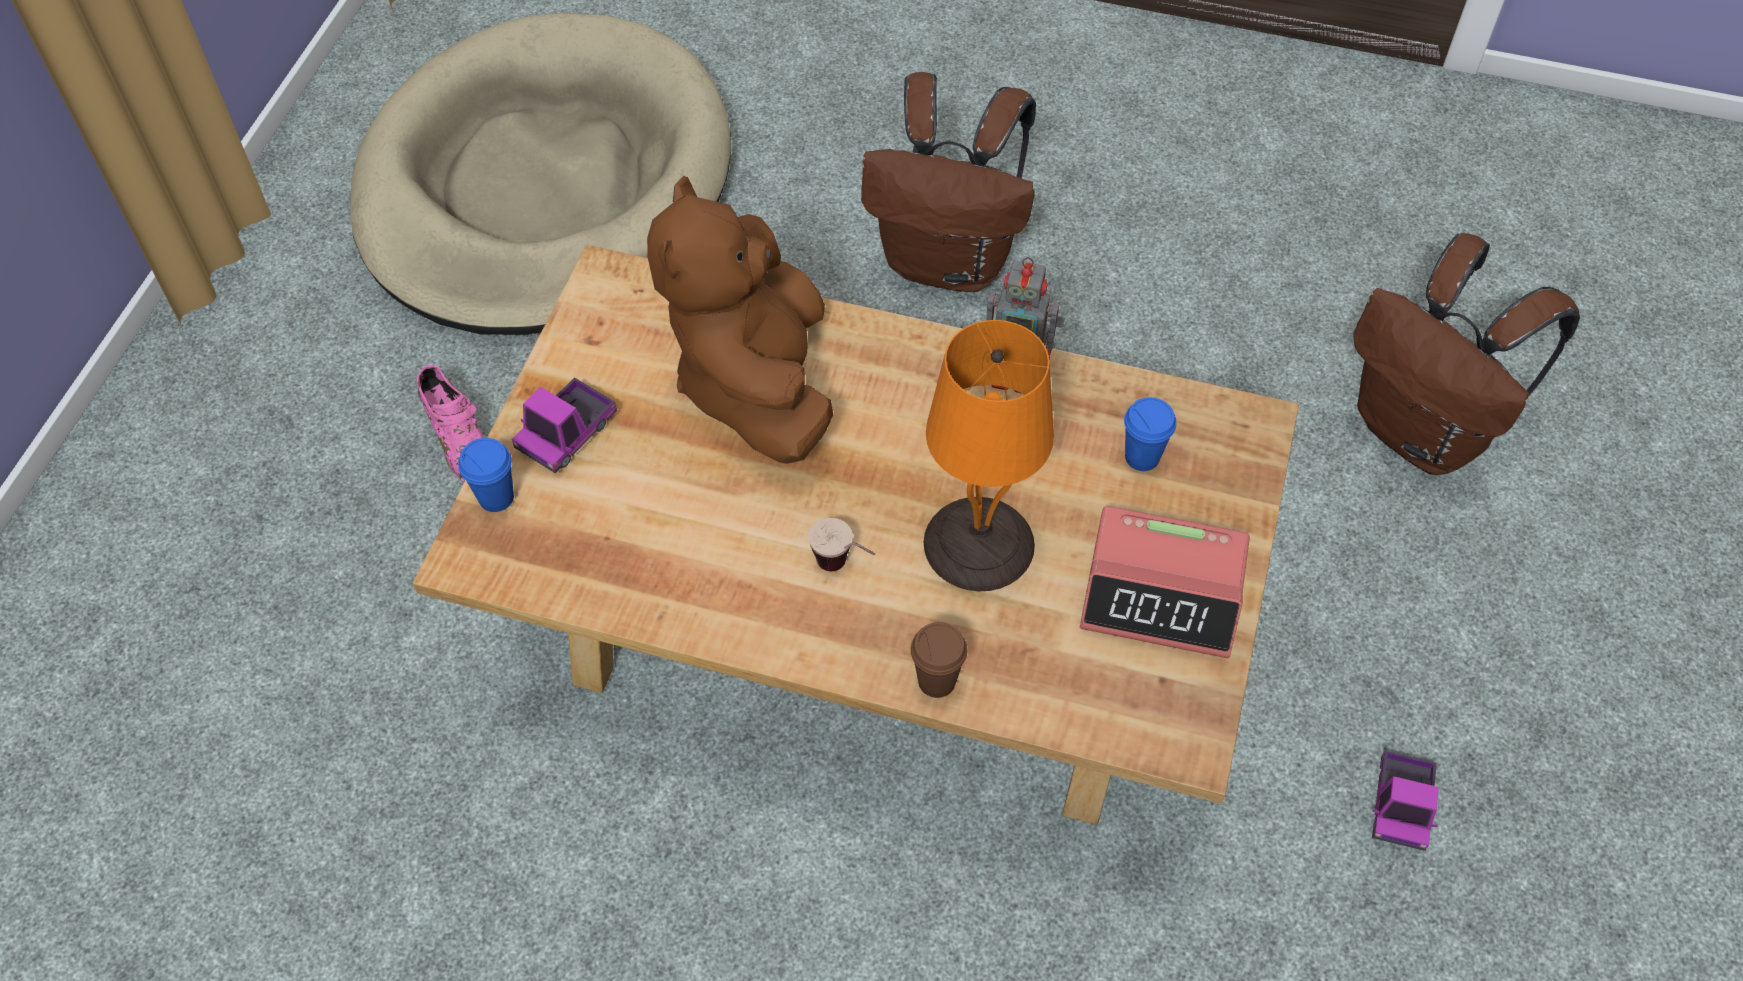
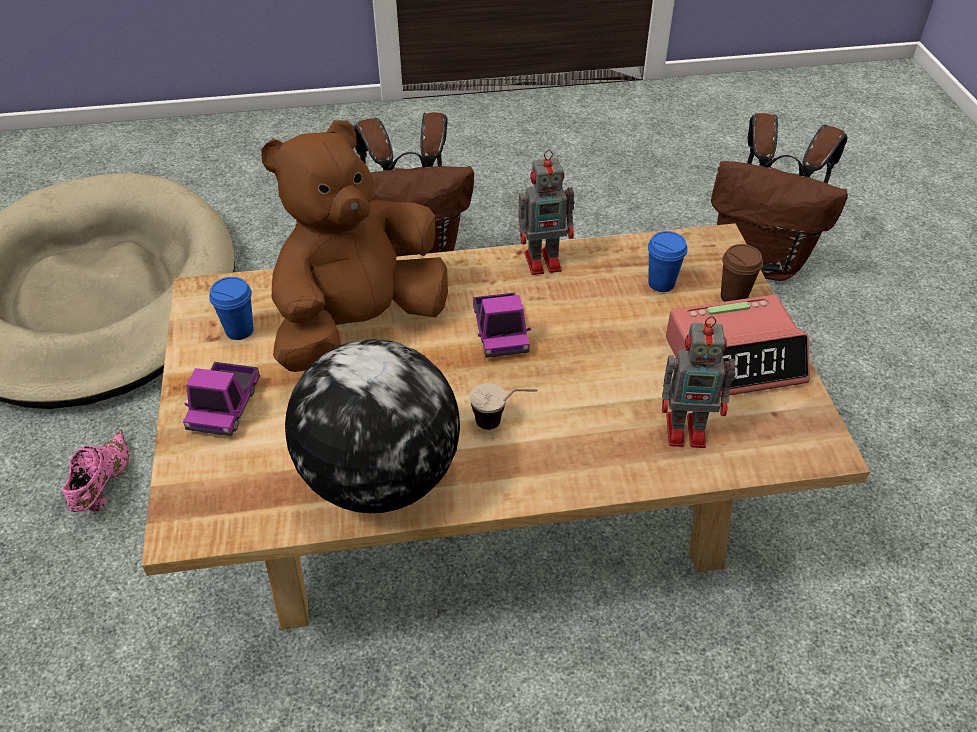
camera: 25 degrees left, 10 degrees down
(460, 442) = (102, 486): pink shoe -> pink shoe turned 120 degrees counterclockwise
(496, 497) = (187, 472): blue cup -> blue cup (239, 330)
(681, 581) = (379, 478): none -> globe
(756, 383) = (359, 325): brown plush toy -> brown plush toy turned 75 degrees clockwise
(936, 681) = (620, 474): brown cup -> brown cup (733, 297)
(978, 545) = (589, 374): orange table lamp -> none
(1047, 660) = (688, 430): none -> toy robot
(1400, 806) = (899, 476): toy truck -> toy truck (500, 333)

